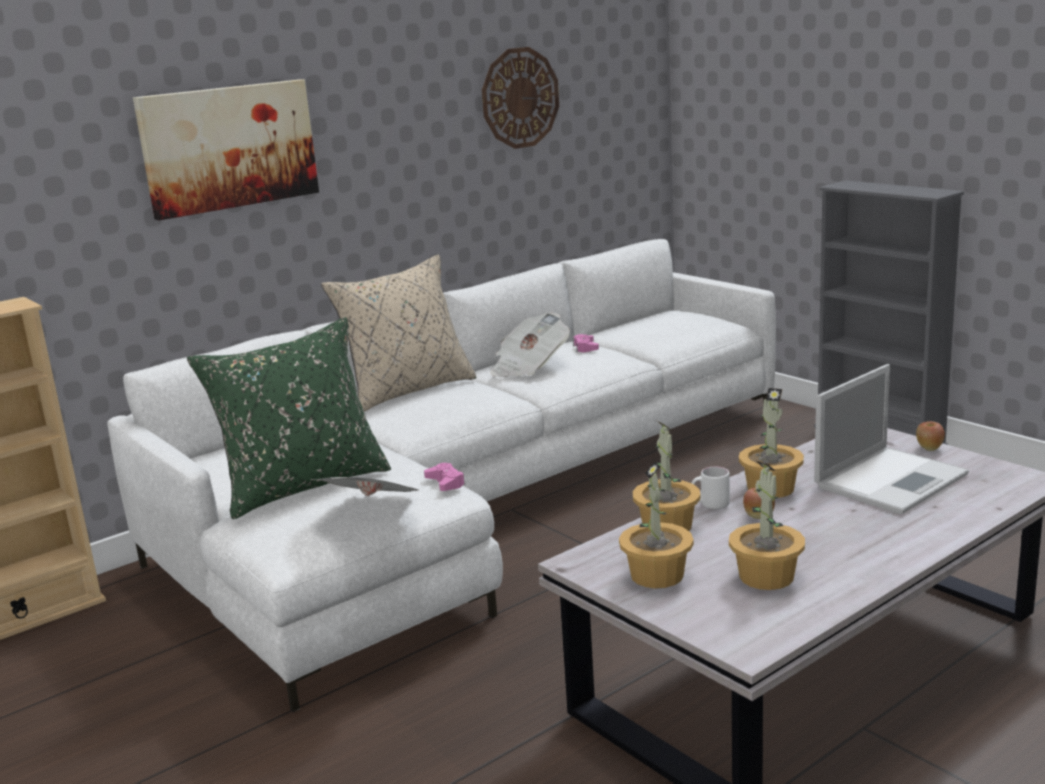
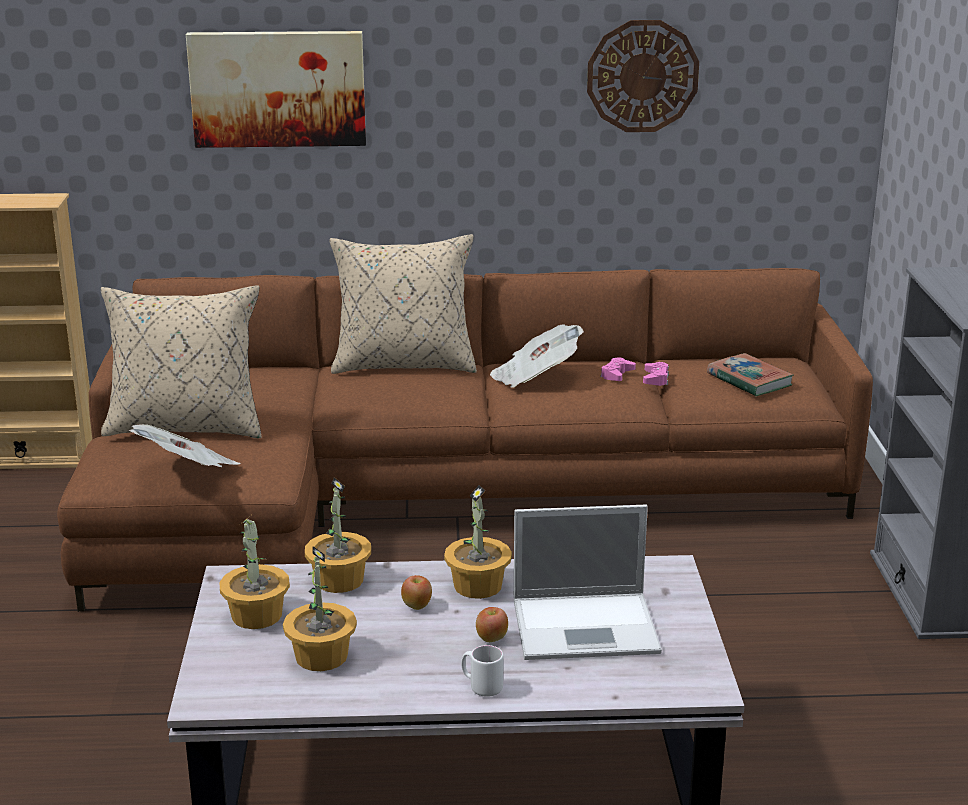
camera: 35 degrees right, 5 degrees up
(302, 486) = (186, 427): green pillow -> beige pillow
(445, 483) = (280, 467): pink game controller -> pink game controller (656, 378)
(475, 502) = (440, 497): white sofa -> brown sofa
(677, 325) = (749, 380): none -> book
(710, 505) = (404, 577): white mug -> white mug (481, 687)
(929, 448) = (687, 613): apple -> apple (491, 638)

